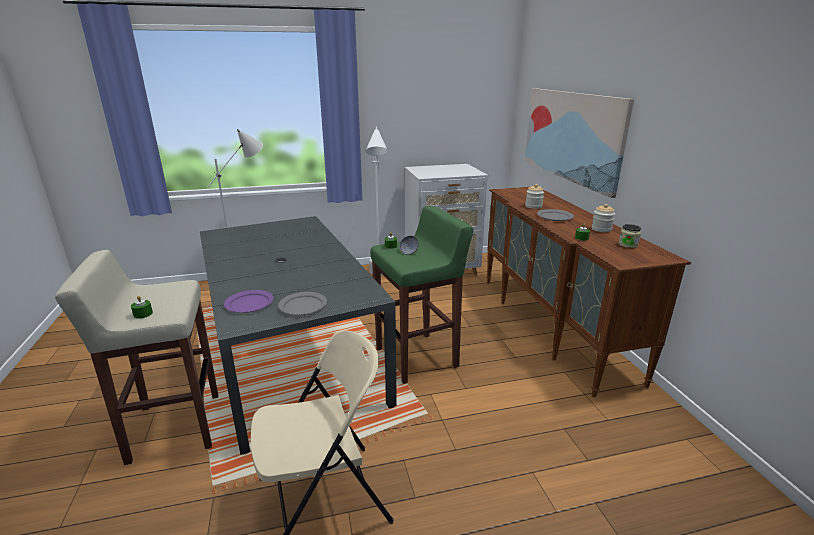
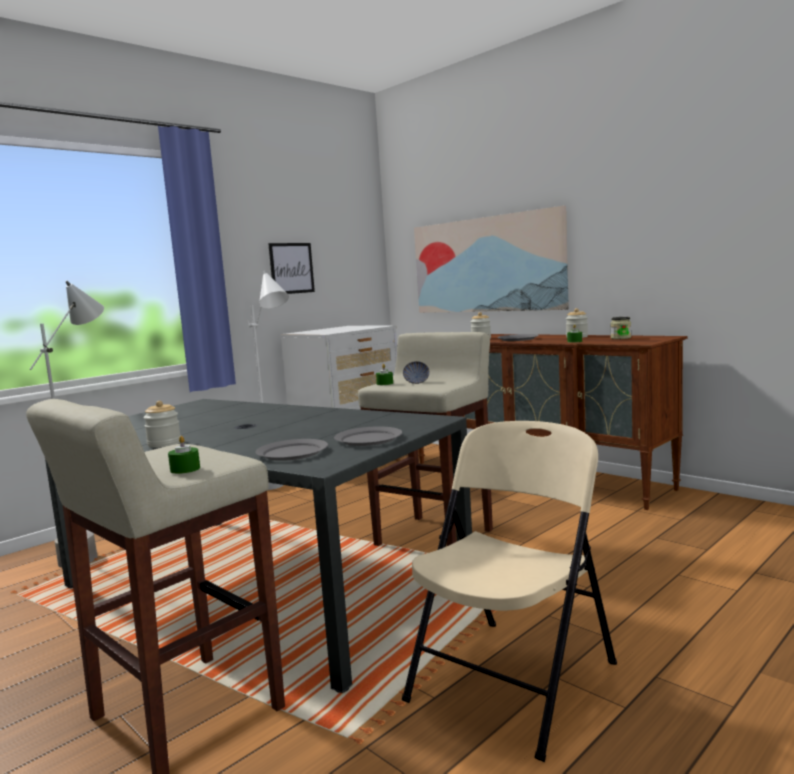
camera: 30 degrees left, 15 degrees down
(222, 265) = (164, 444): none -> jar
(249, 303) = (292, 453): purple plate -> grey plate
(418, 357) = (435, 537): green stool -> beige stool
(421, 116) = (291, 268): none -> picture

